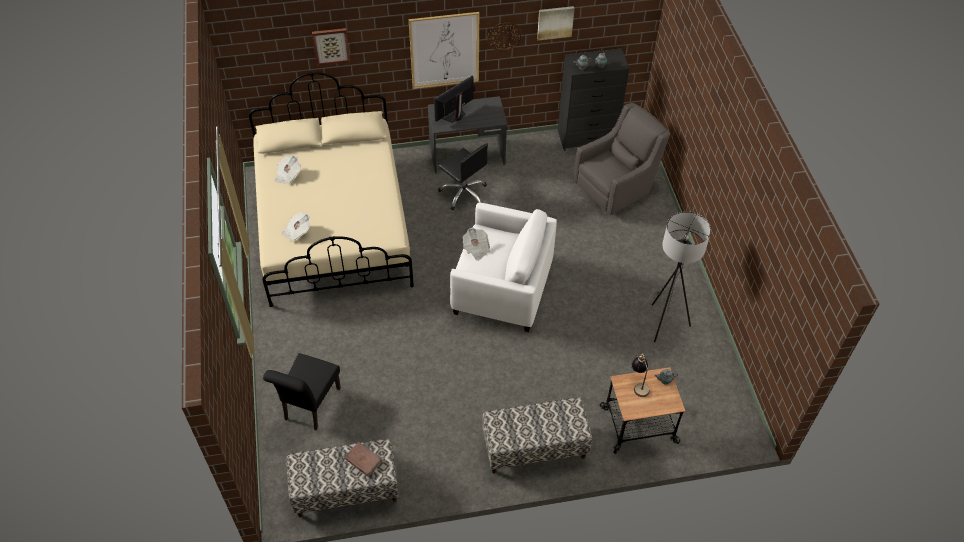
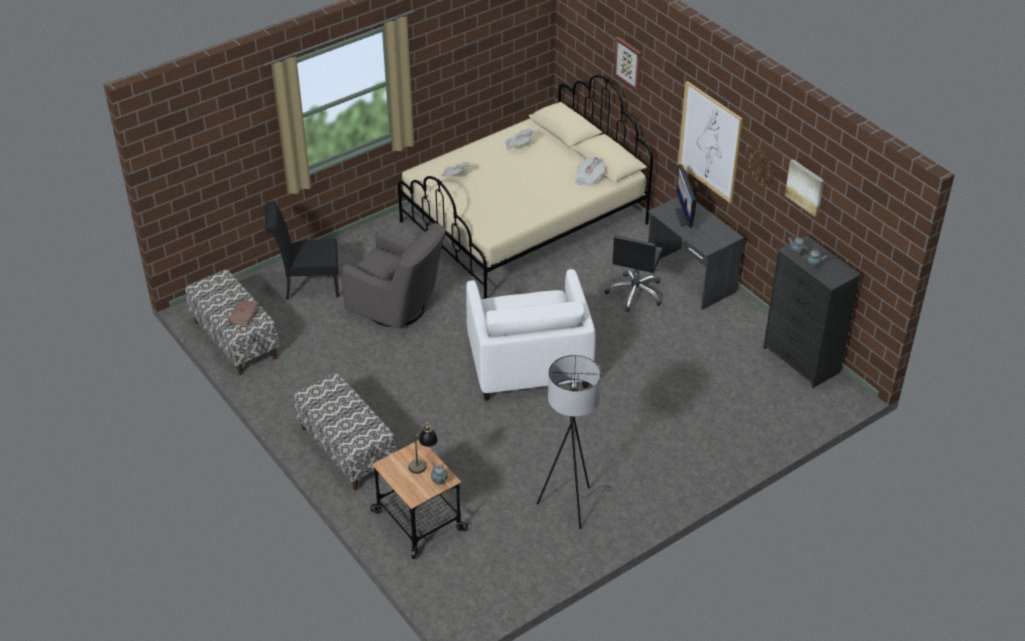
camera: 65 degrees right, 10 degrees down
(455, 116) = (685, 217): monitor -> monitor turned 120 degrees counterclockwise
(476, 249) = (526, 298): newspaper -> newspaper (588, 178)
(616, 188) = (741, 408): grey armchair -> grey armchair (398, 308)

